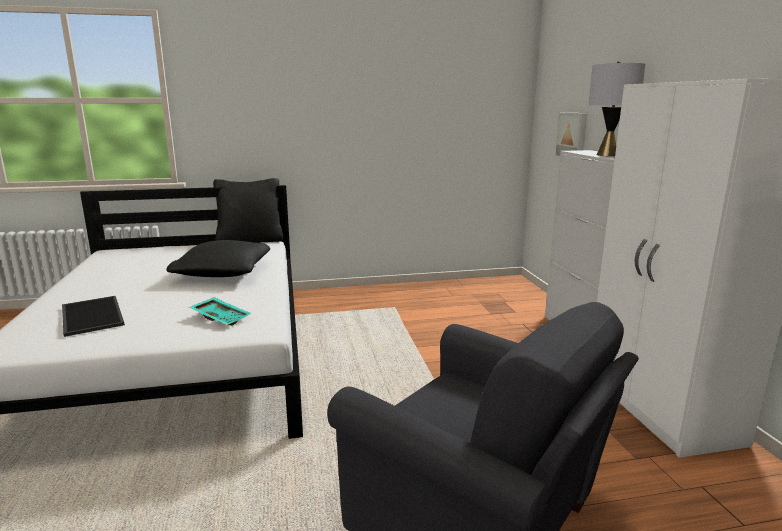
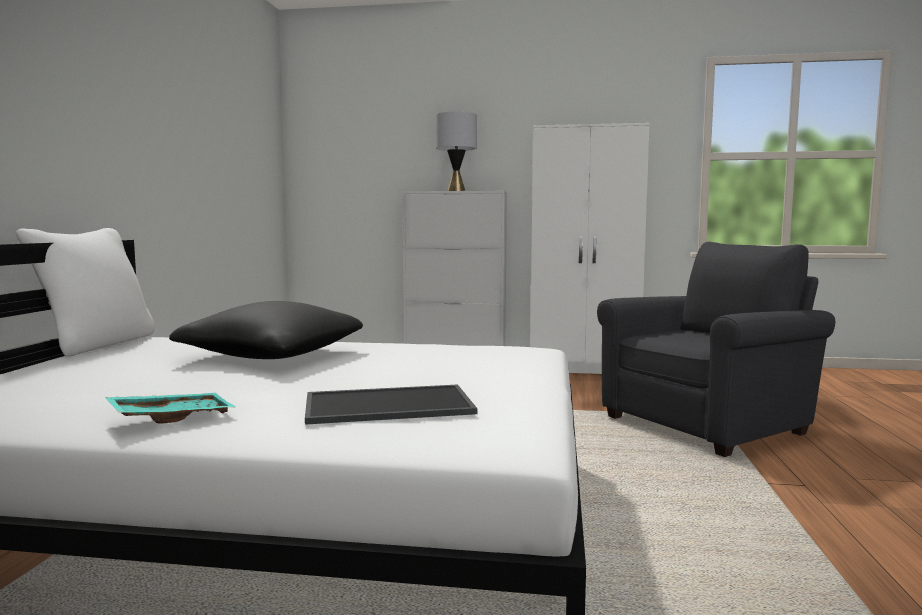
camera: 70 degrees left, 10 degrees down
(222, 317) = (475, 358): turquoise tray -> turquoise tray (171, 417)
(250, 240) = (97, 344): black pillow -> white pillow
(572, 136) = (371, 182): picture -> none

